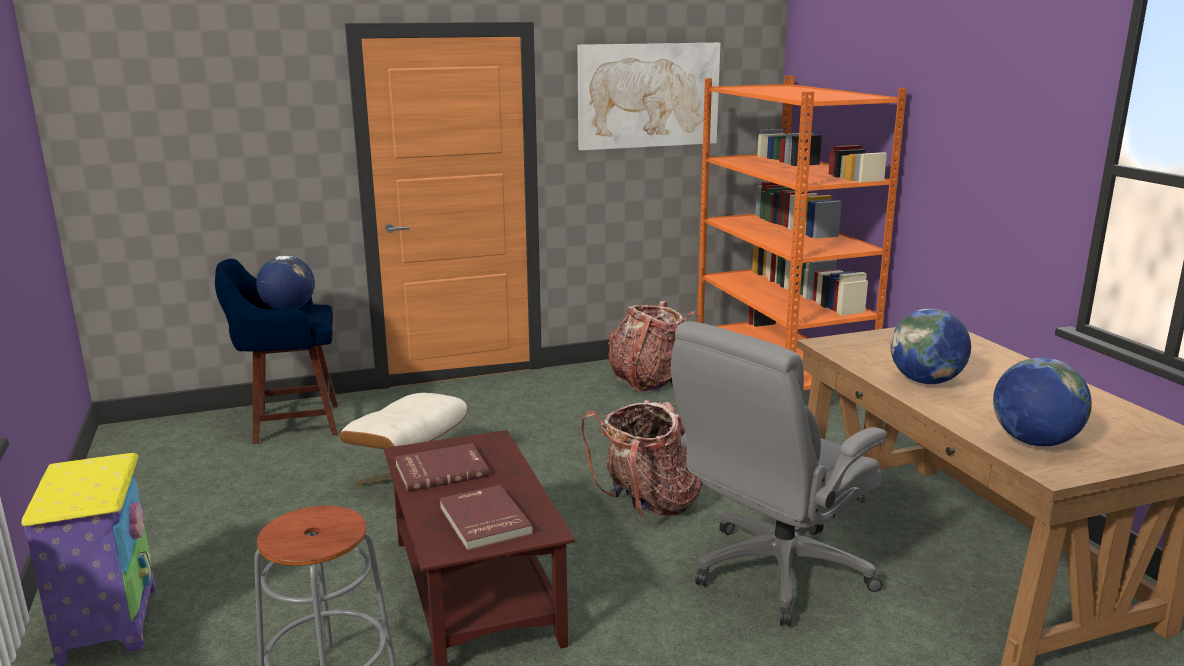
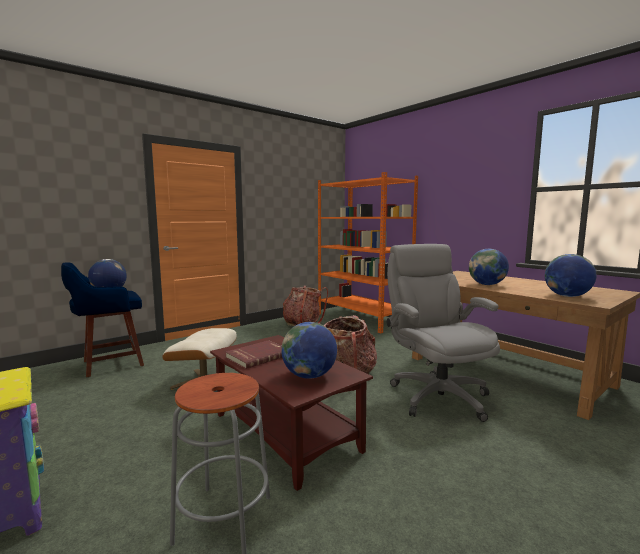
camera: 20 degrees left, 10 degrees down
(483, 521) = (309, 376): red book -> globe
(648, 95) = (292, 188): picture -> none
(771, 575) = (436, 394): grey office chair -> grey office chair turned 135 degrees clockwise

